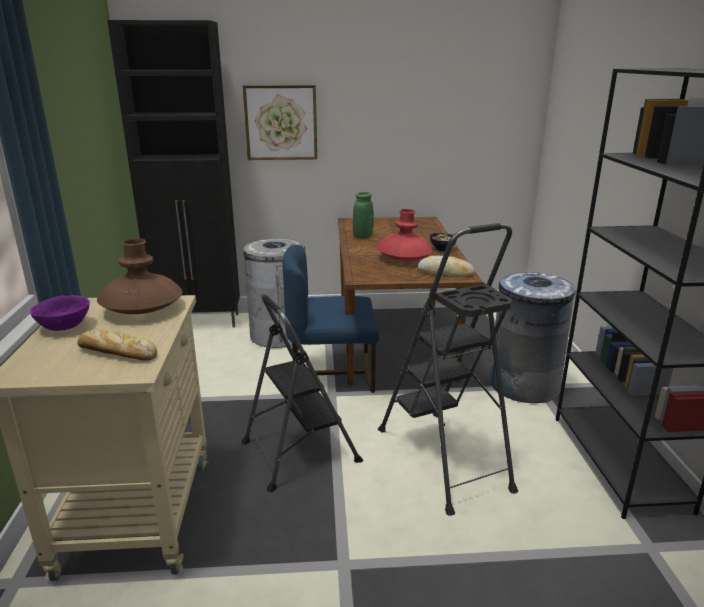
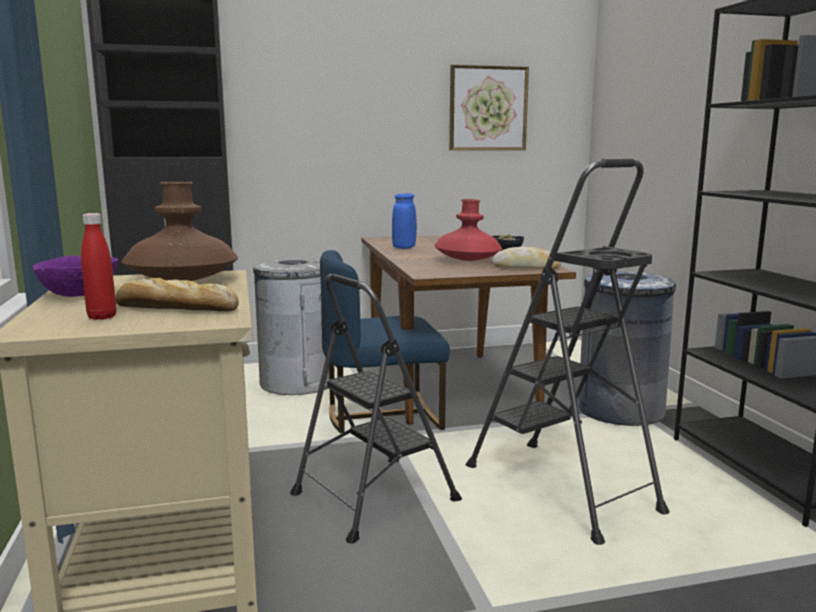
camera: 10 degrees left, 10 degrees down
(64, 360) = (102, 317): none -> red bottle
(281, 123) = (292, 121): picture -> picture (488, 108)
(362, 236) = (404, 248): green vase -> blue vase

